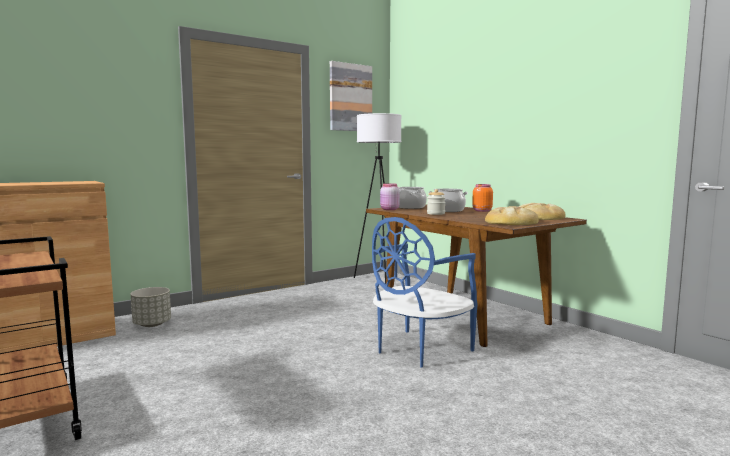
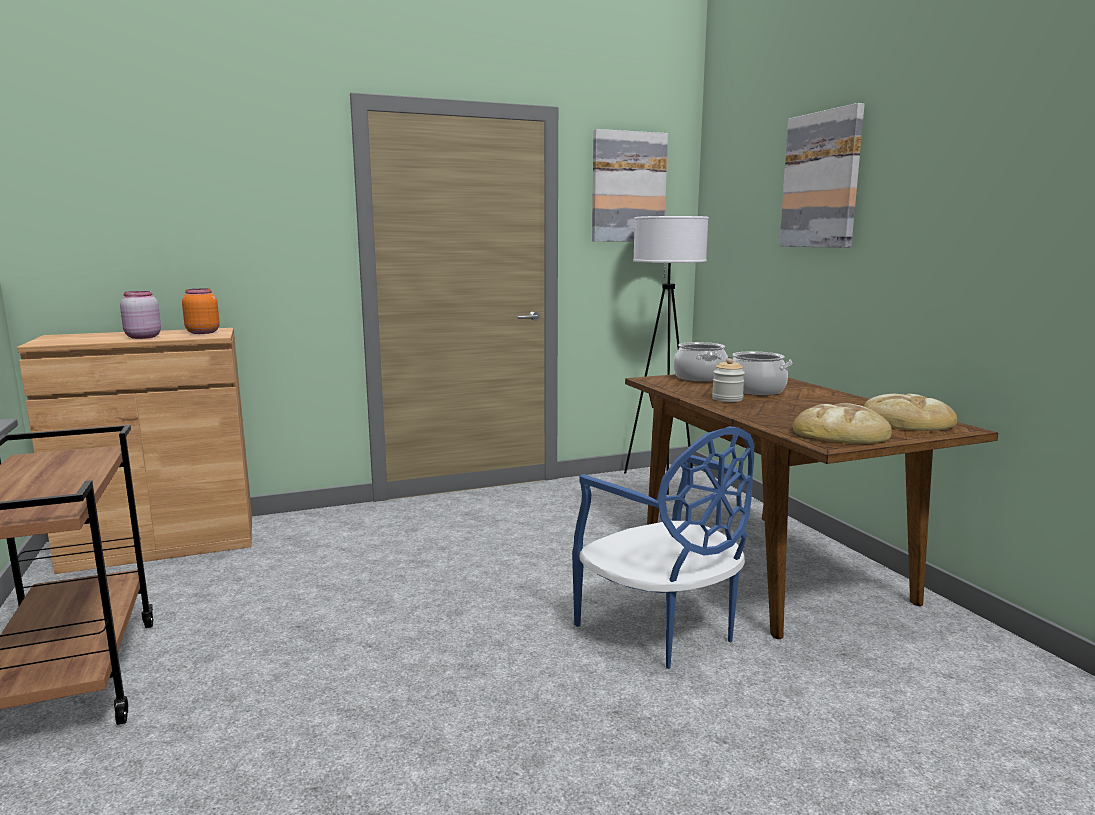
camera: 15 degrees right, 5 degrees up
(152, 324) = (304, 533): grey planter -> none
(389, 209) = (660, 382): pink jar -> pink jar (142, 337)
(418, 350) = (662, 630): blue chair -> blue chair turned 90 degrees counterclockwise
(470, 92) = (821, 180): none -> picture
(481, 210) = (816, 394): orange jar -> orange jar (202, 332)

